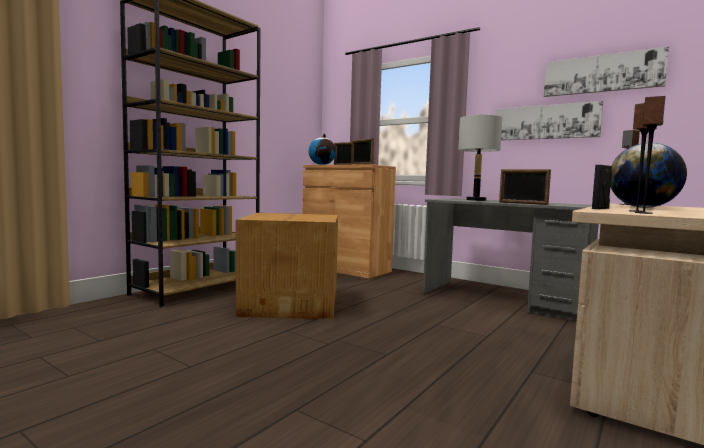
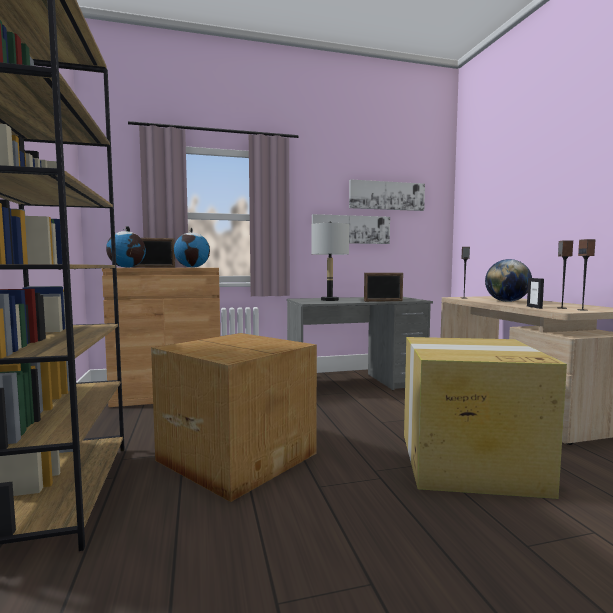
camera: 50 degrees left, 0 degrees up
(361, 164) = (192, 267): picture frame -> globe
(418, 367) = (467, 462): none -> cardboard box

